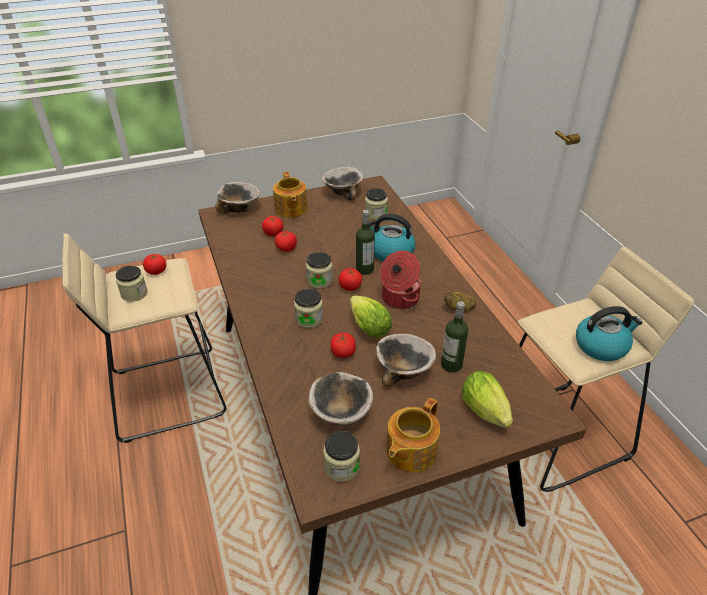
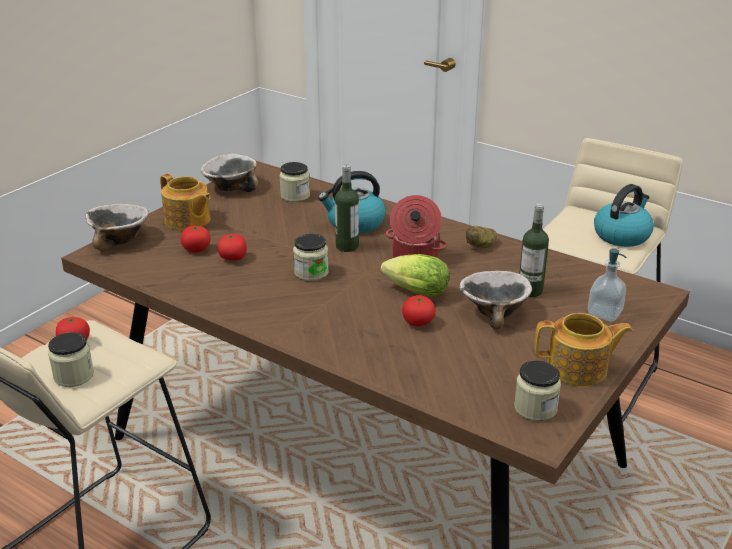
camera: 35 degrees left, 10 degrees down
(309, 319) = (344, 309): jar -> none
(340, 413) = (480, 369): bowl -> none
(350, 287) = (351, 266): tomato -> none
(410, 451) = (578, 369): teapot -> teapot turned 90 degrees counterclockwise
(487, 413) = (604, 313): lettuce -> soap dispenser

